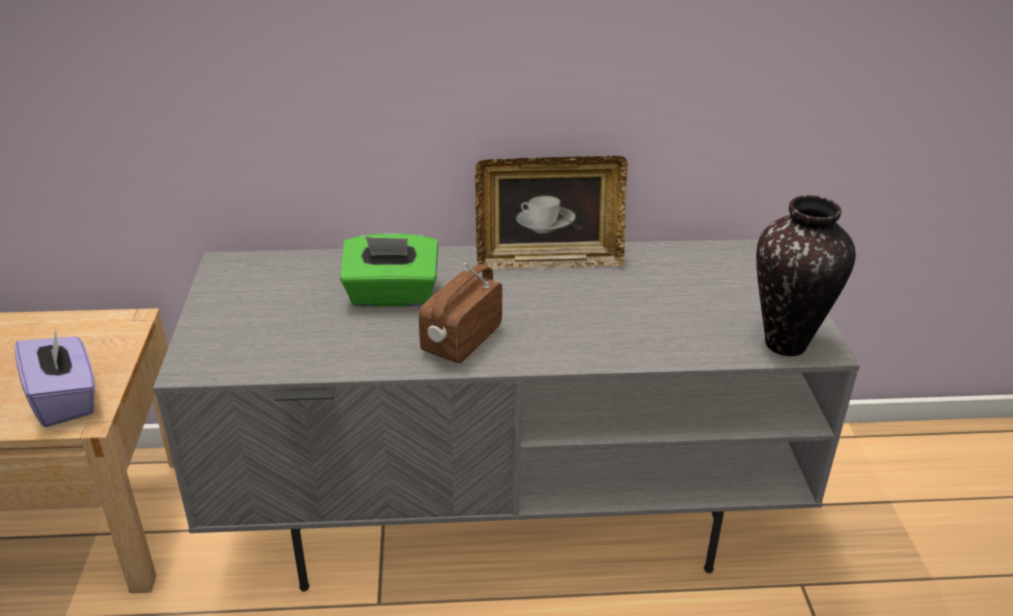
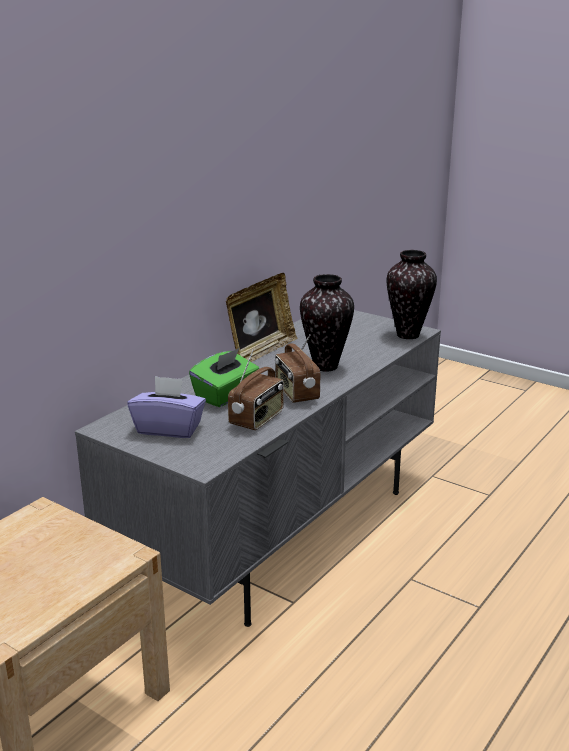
camera: 50 degrees left, 10 degrees down
(65, 399) = (95, 556): purple tissue box -> purple tissue box (169, 429)
(352, 346) = (257, 419): none -> radio
(573, 326) = (326, 367): none -> vase

